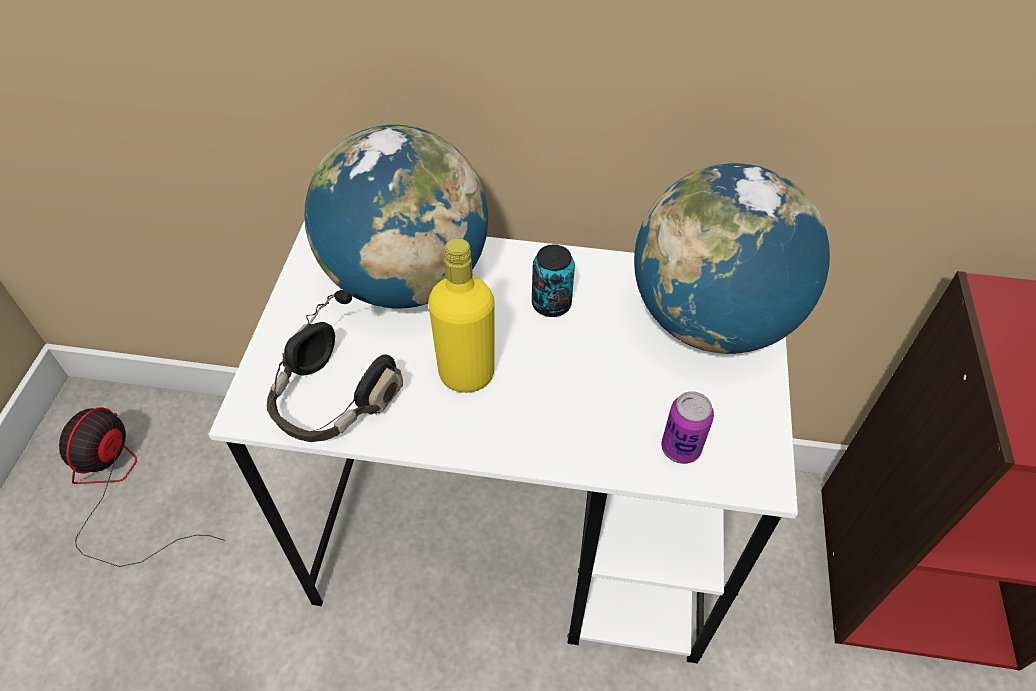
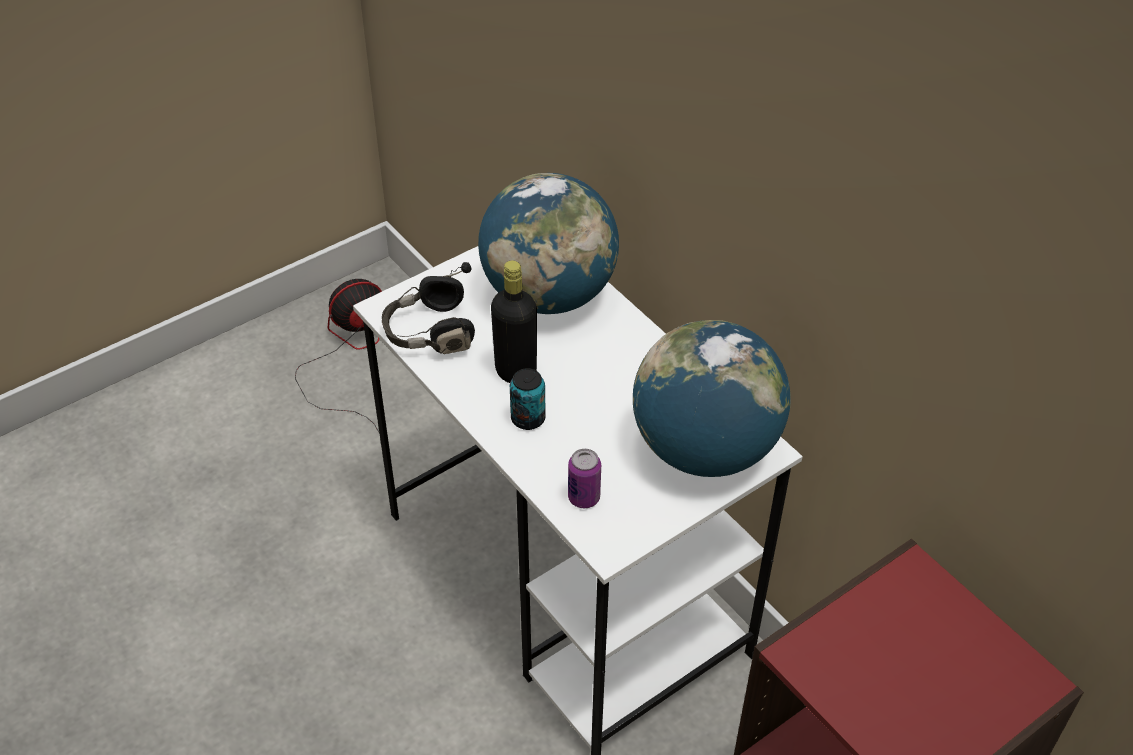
camera: 45 degrees right, 5 degrees down
(466, 375) = (516, 371): yellow bottle -> black bottle
(551, 304) = (616, 368): can -> can (528, 419)

